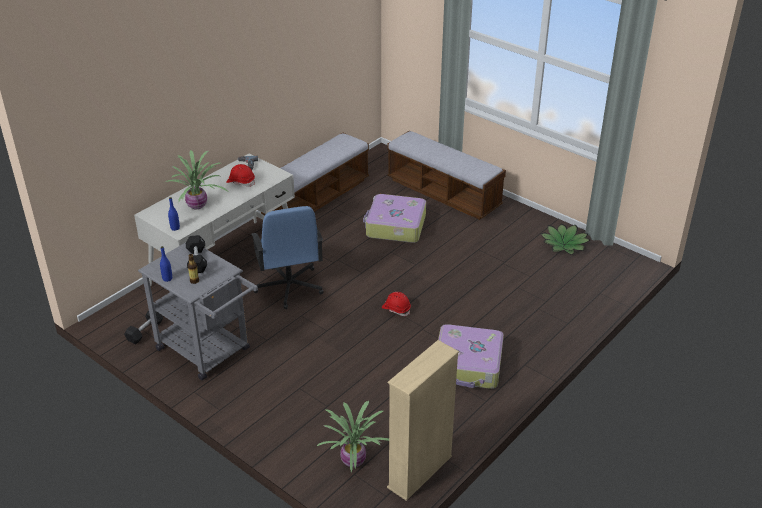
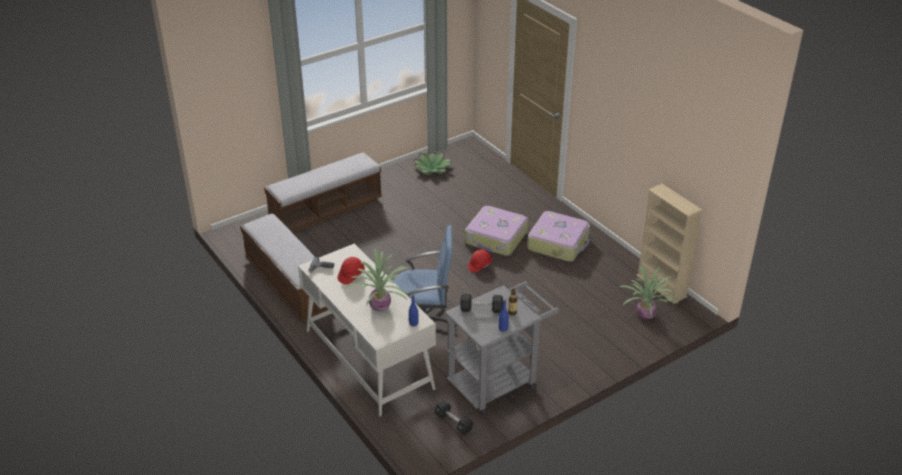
camera: 75 degrees left, 0 degrees up
(395, 226) = (362, 246): suitcase -> suitcase (496, 238)

